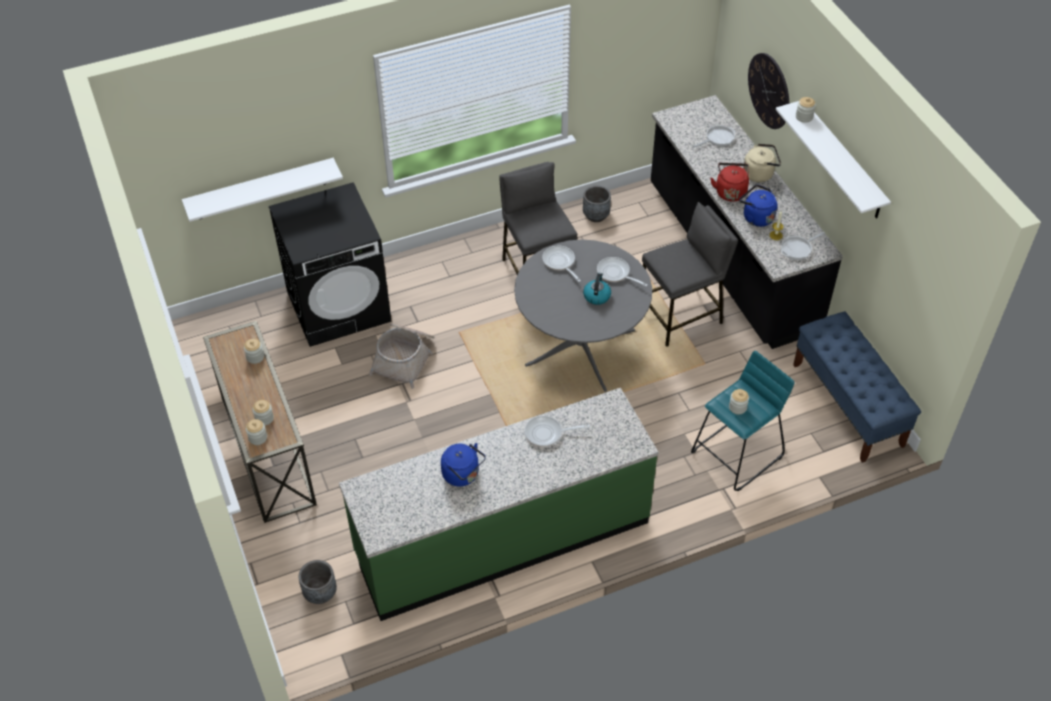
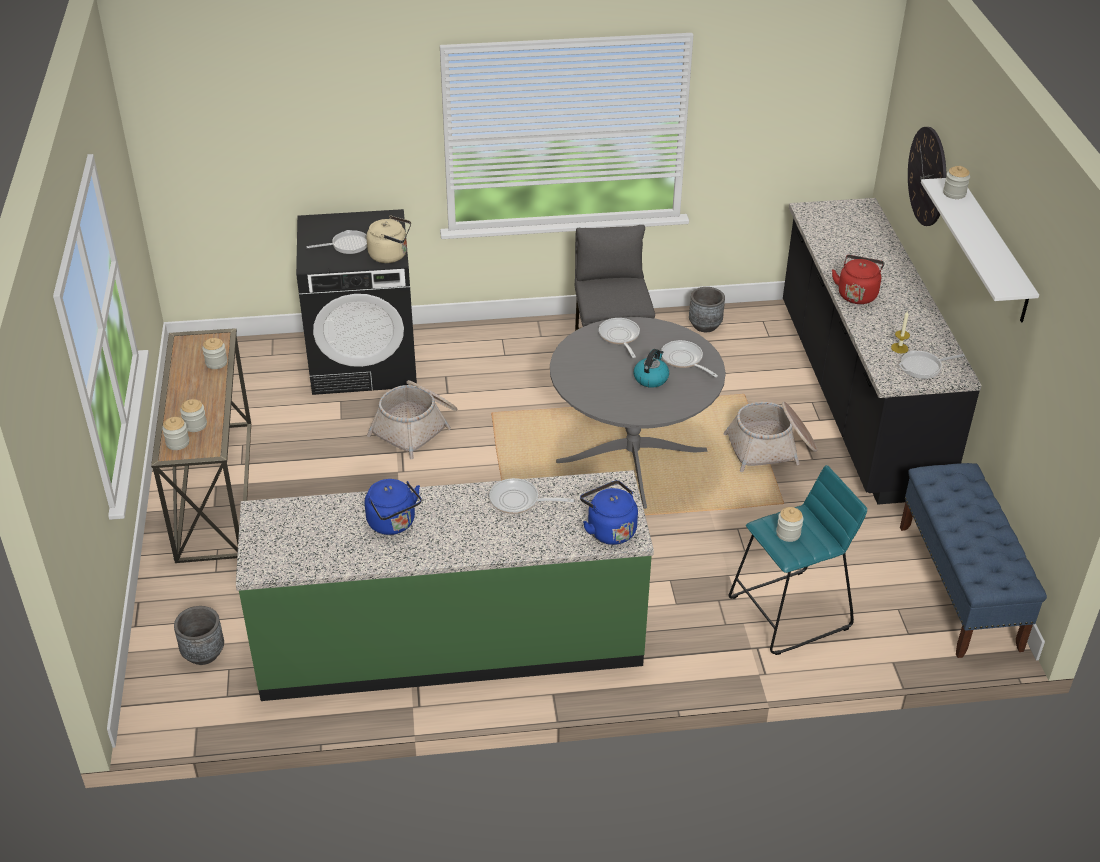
camera: 15 degrees right, 10 degrees down
(261, 189) = (291, 192): white shelf -> none
(681, 317) = (771, 448): grey stool -> basket
(718, 138) = (861, 239): frying pan -> frying pan (347, 245)
(756, 217) = (880, 325): blue kettle -> blue kettle (609, 529)
(760, 173) = (902, 282): beige kettle -> beige kettle (391, 255)

